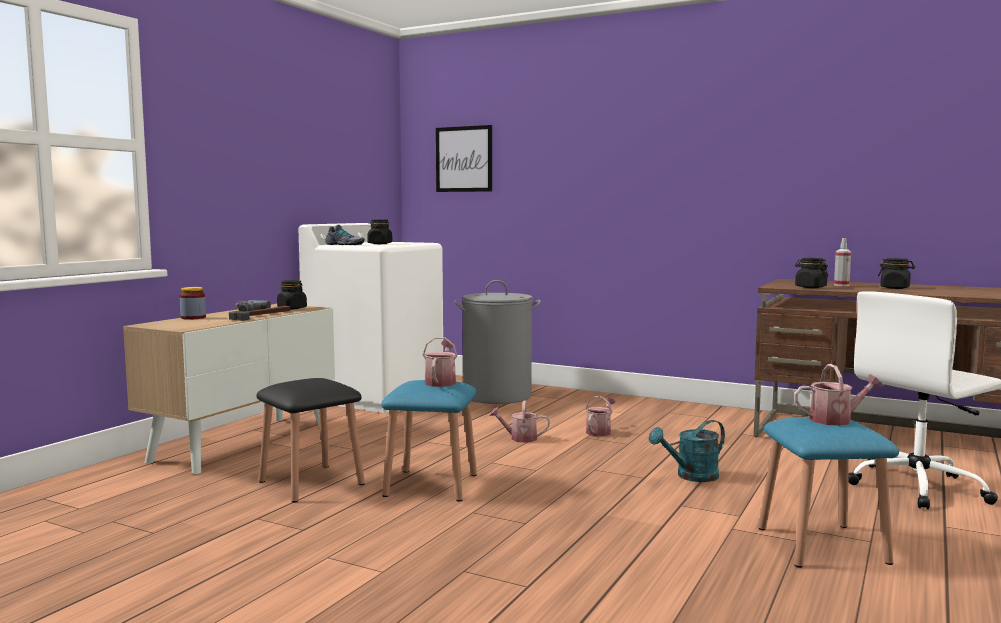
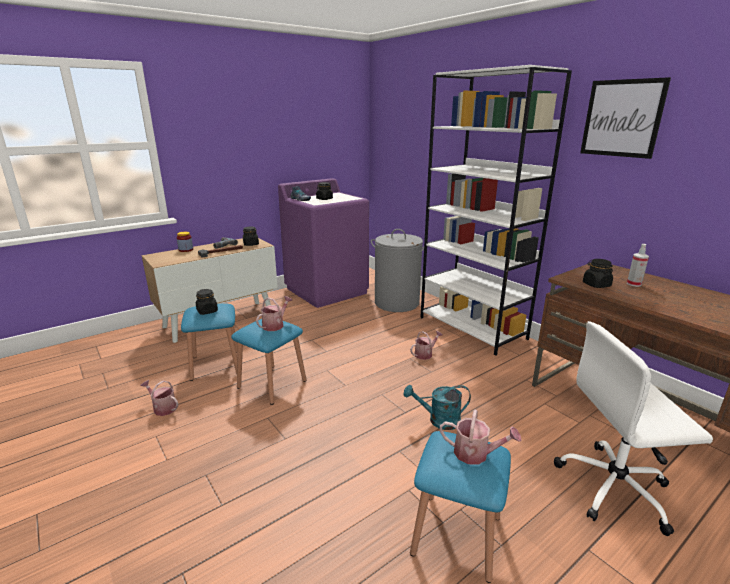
camera: 25 degrees right, 15 degrees up
(311, 483) = (216, 364): black stool -> blue stool
(375, 396) = (327, 290): white washing machine -> purple washing machine
(464, 159) = (401, 134): picture -> picture (622, 118)
(519, 438) = (367, 349): watering can -> watering can (163, 408)
(626, 404) = (472, 328): none -> white bookcase
(895, 288) = (680, 298): black jar -> black jar (207, 311)

